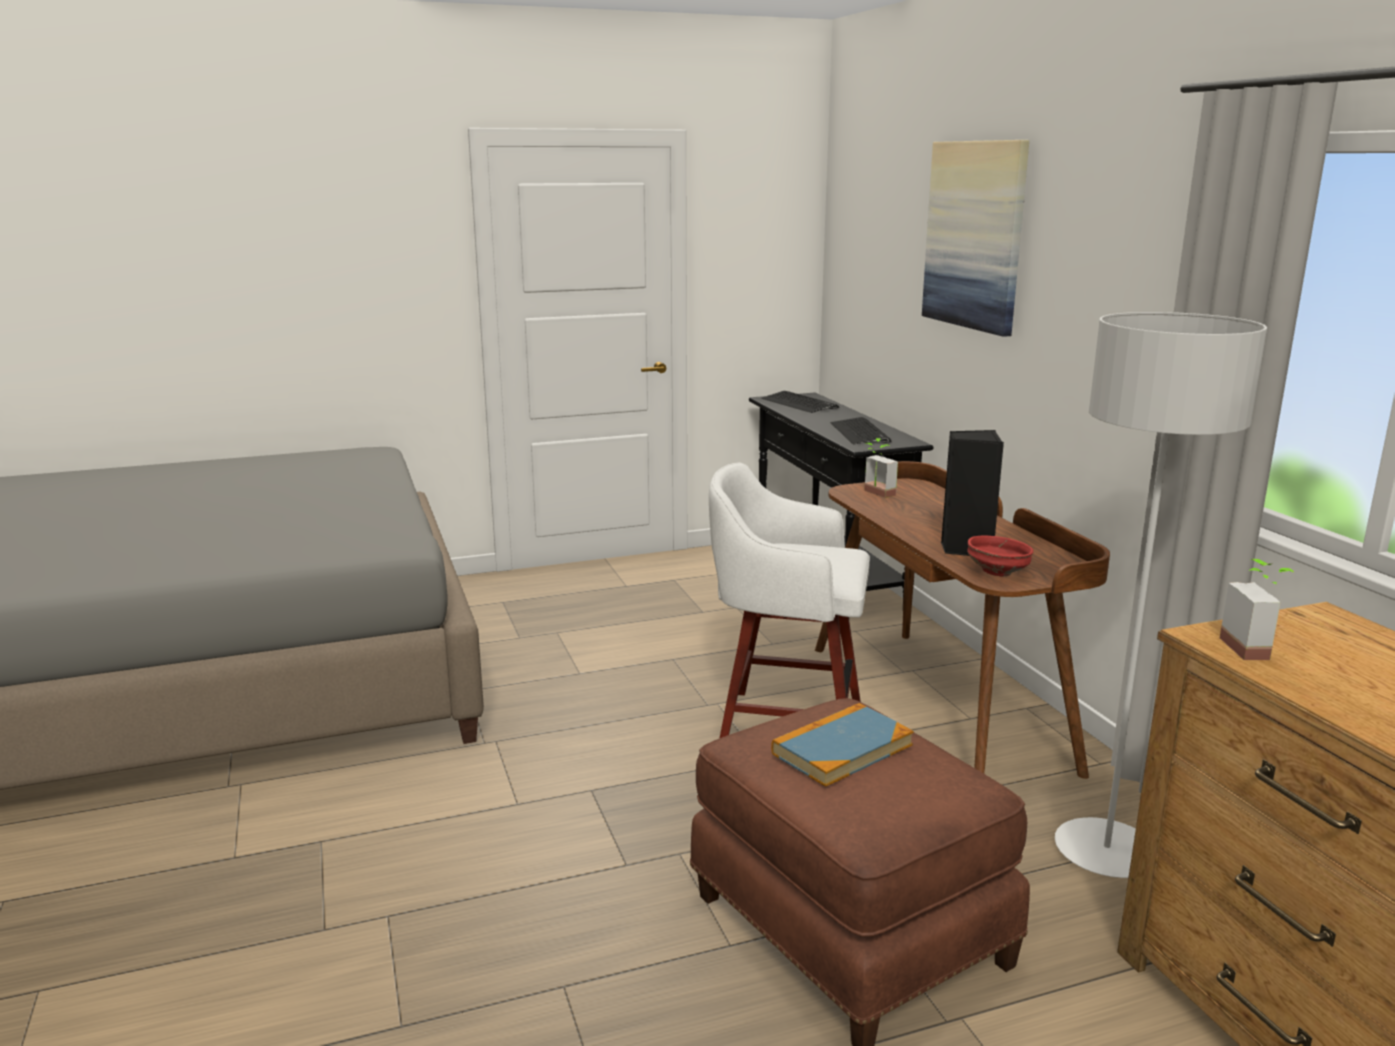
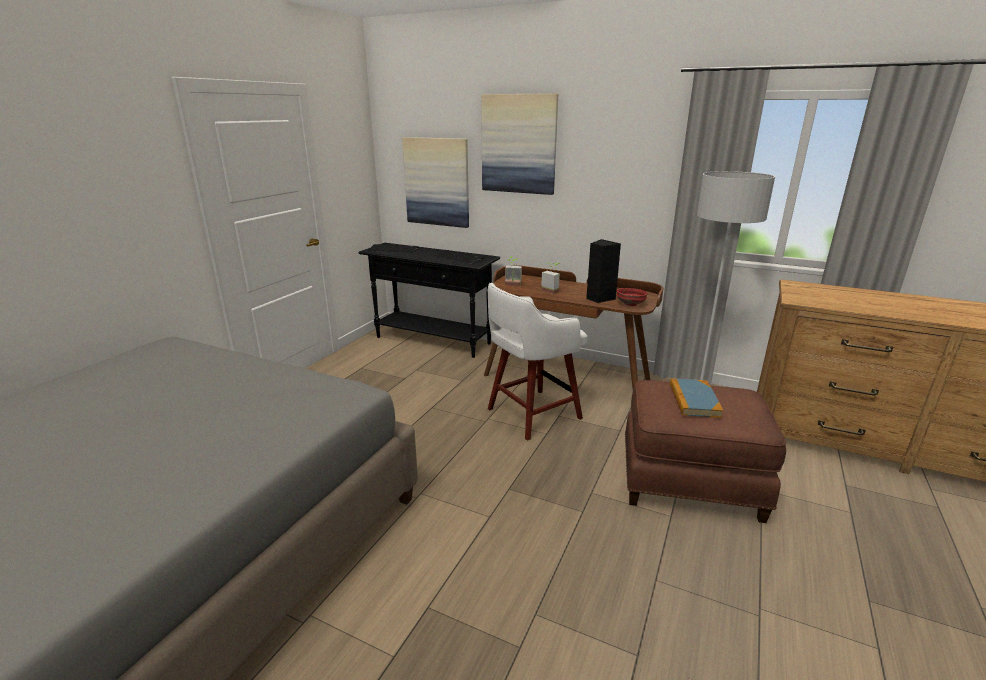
camera: 45 degrees left, 5 degrees up
(879, 296) = (437, 182): none -> picture
(1255, 648) = (812, 300): potted plant -> potted plant (552, 290)

